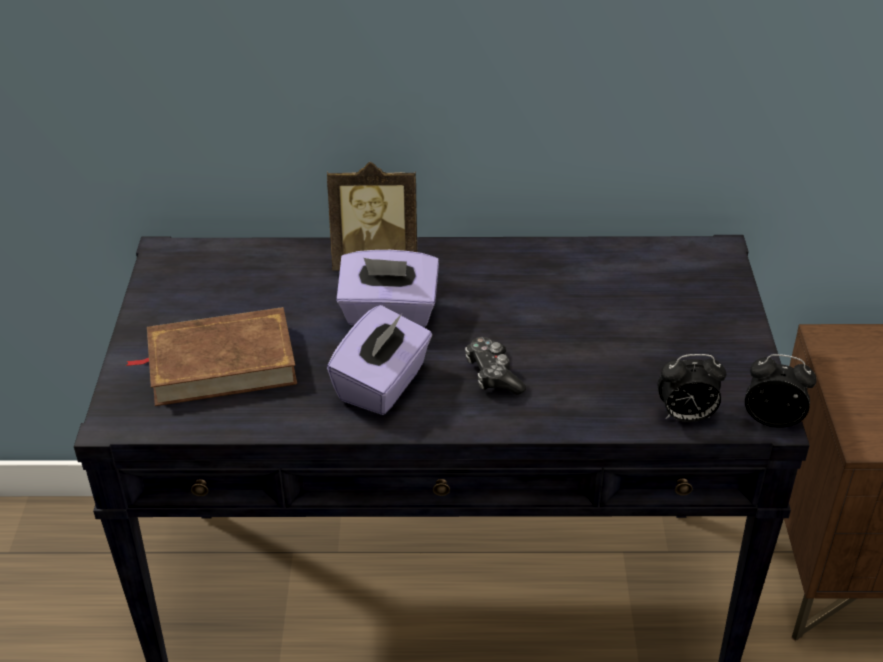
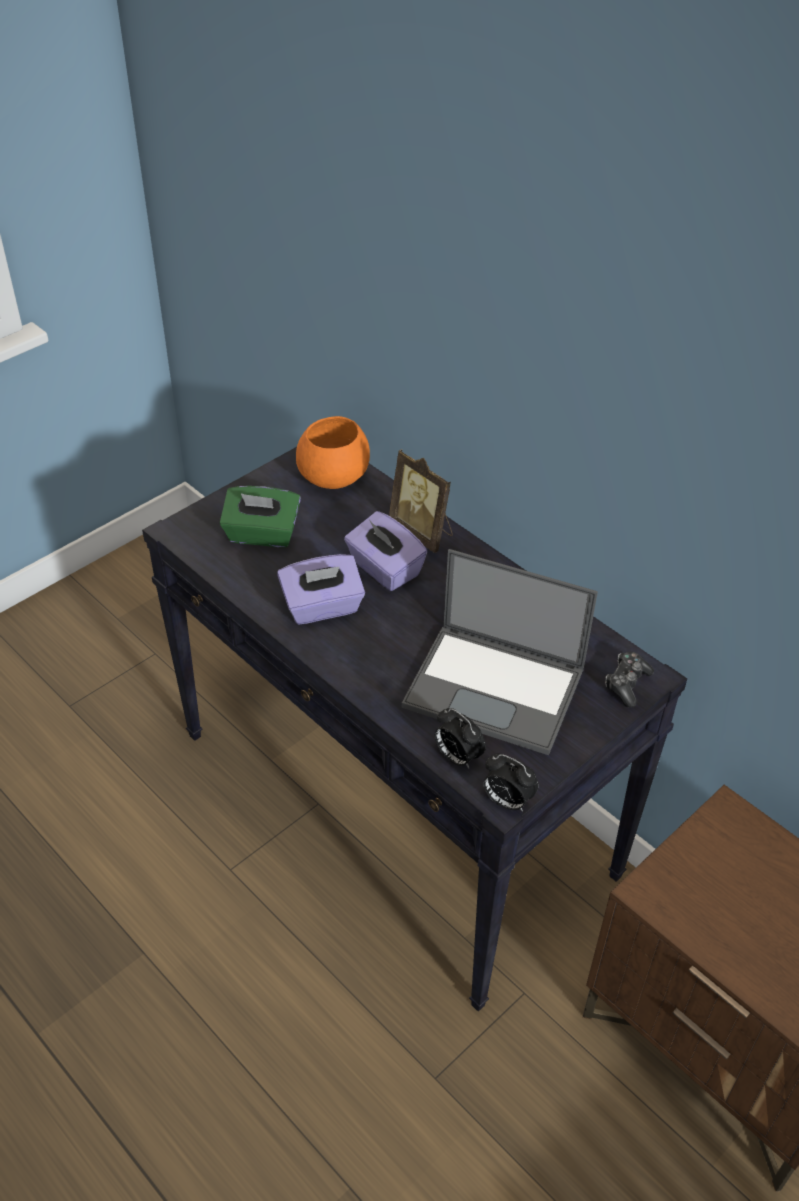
camera: 45 degrees right, 5 degrees up
(214, 266) = (334, 474): none -> orange bowl
(221, 363) = (262, 535): brown book -> green tissue box
(493, 374) = (387, 647): game controller -> game controller (626, 684)
(630, 340) = (496, 688): none -> laptop
(772, 419) = (506, 801): alarm clock -> alarm clock turned 150 degrees clockwise

